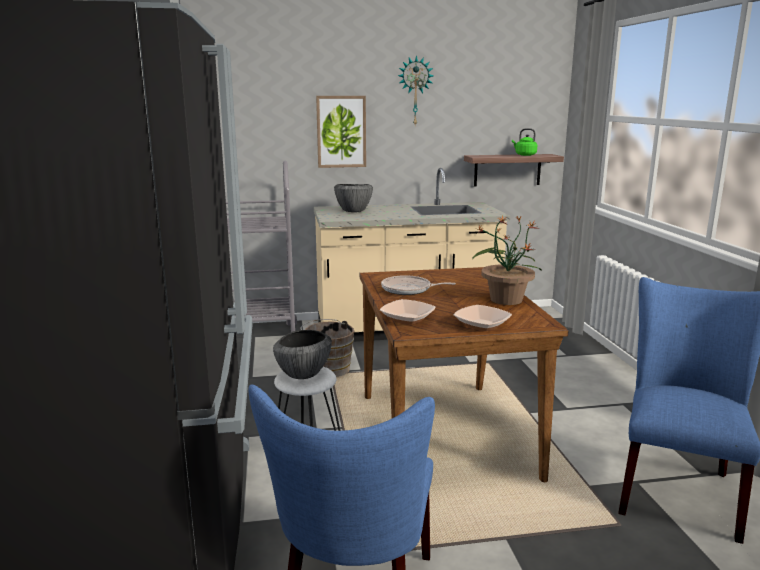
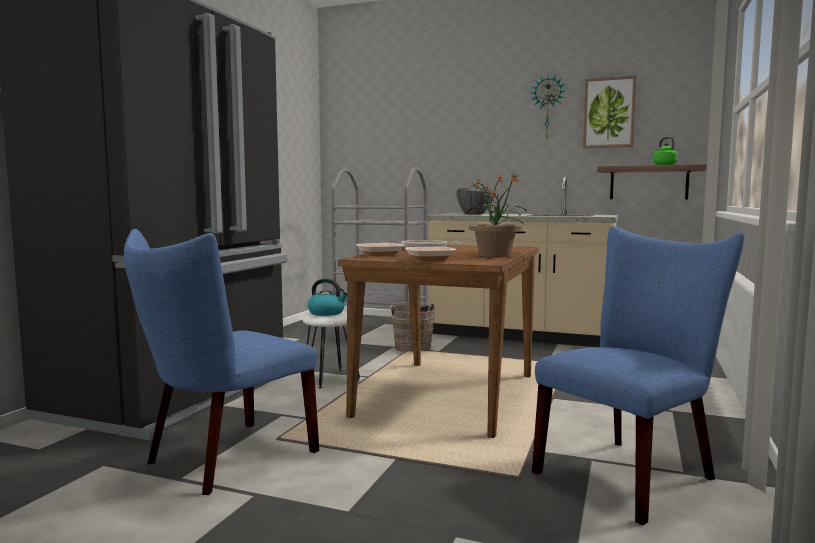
camera: 30 degrees right, 10 degrees down
(303, 374) = (327, 313): bowl -> kettle
(341, 131) = (478, 146): picture -> picture (609, 112)

